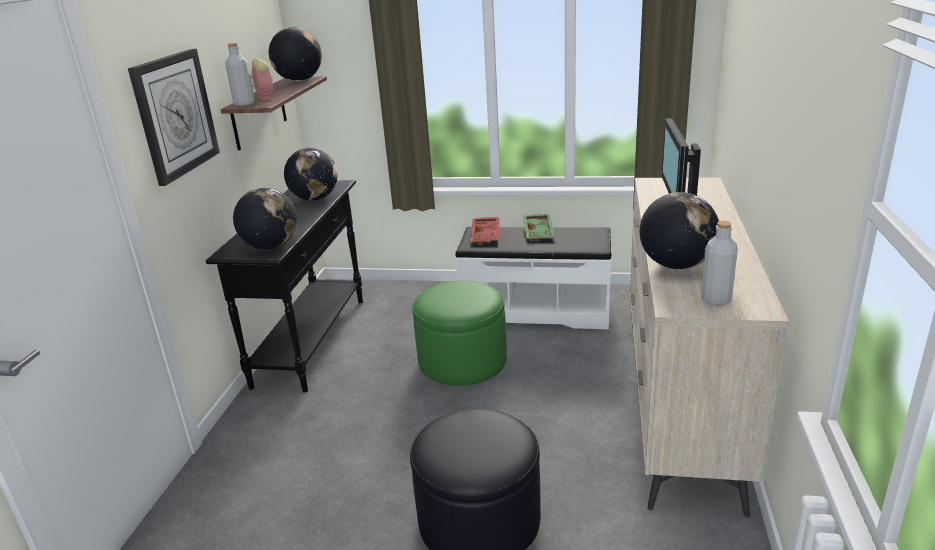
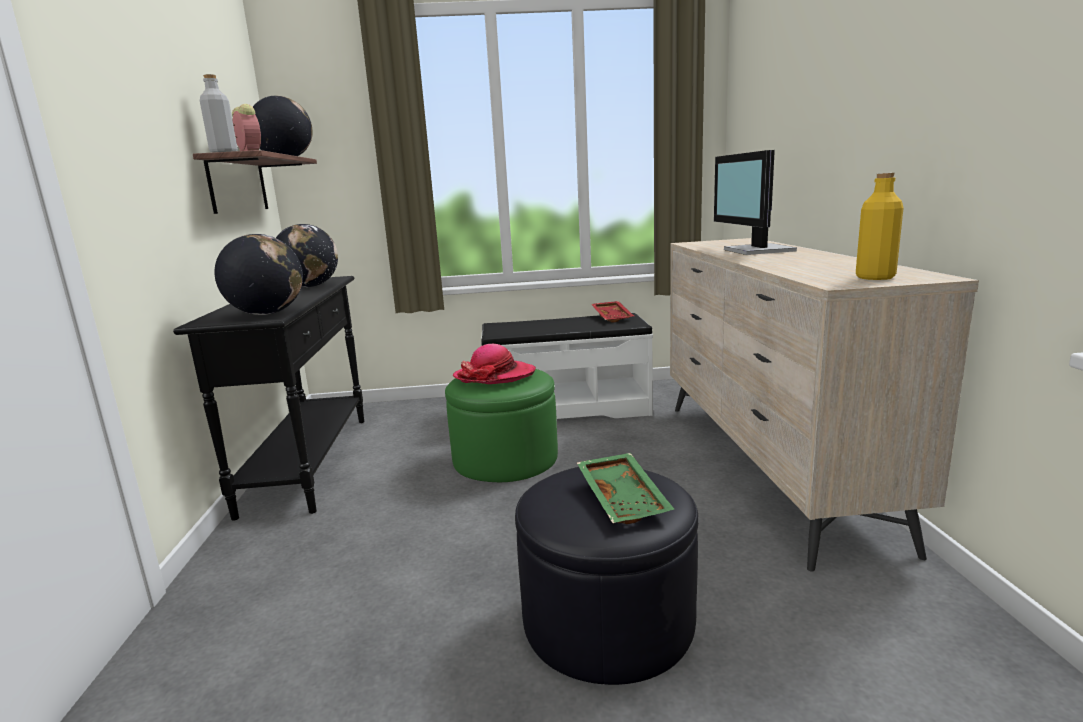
camera: 15 degrees left, 10 degrees down
(175, 115) = (133, 126): wall clock -> none
(454, 295) = (494, 376): none -> hat
(486, 235) = (509, 326): red tray -> red tray (613, 317)
(539, 232) = (565, 320): green tray -> green tray (624, 499)
(676, 265) = (793, 268): globe -> none
(716, 300) = (875, 277): grey bottle -> yellow bottle

